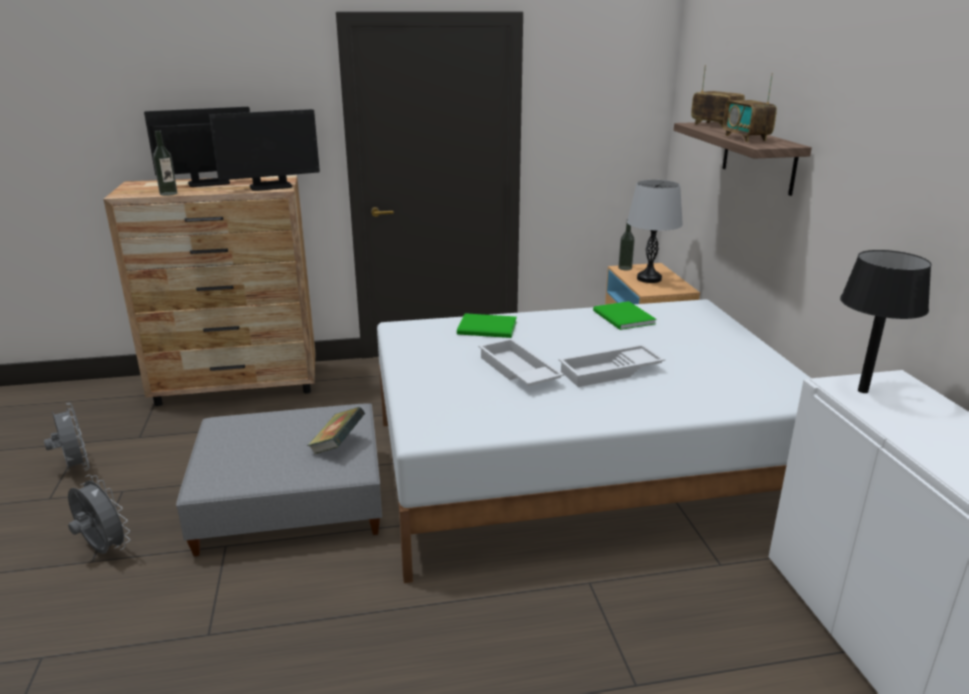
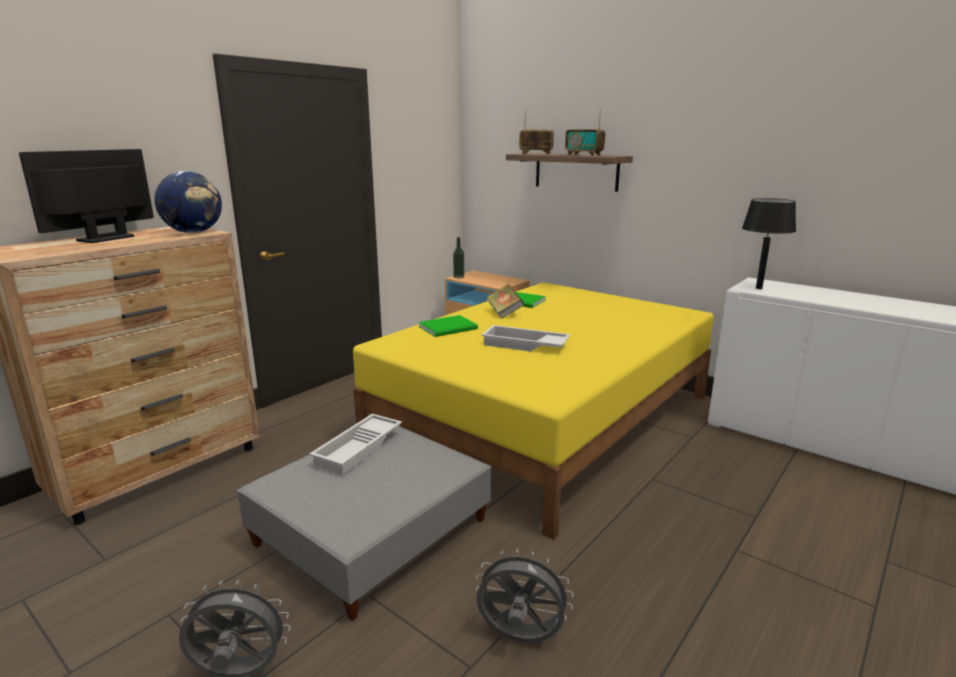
camera: 40 degrees left, 5 degrees down
(75, 468) = (58, 627): grey fan -> grey fan (519, 638)
(168, 193) = (83, 249): bottle -> none
(271, 186) = (194, 232): monitor -> globe
(338, 445) = (415, 455): book -> book (504, 313)
(580, 468) = (545, 419): white bed -> yellow bed
(610, 372) = (577, 329): white tray -> white tray (359, 449)
(649, 279) = (486, 279): grey table lamp -> none

